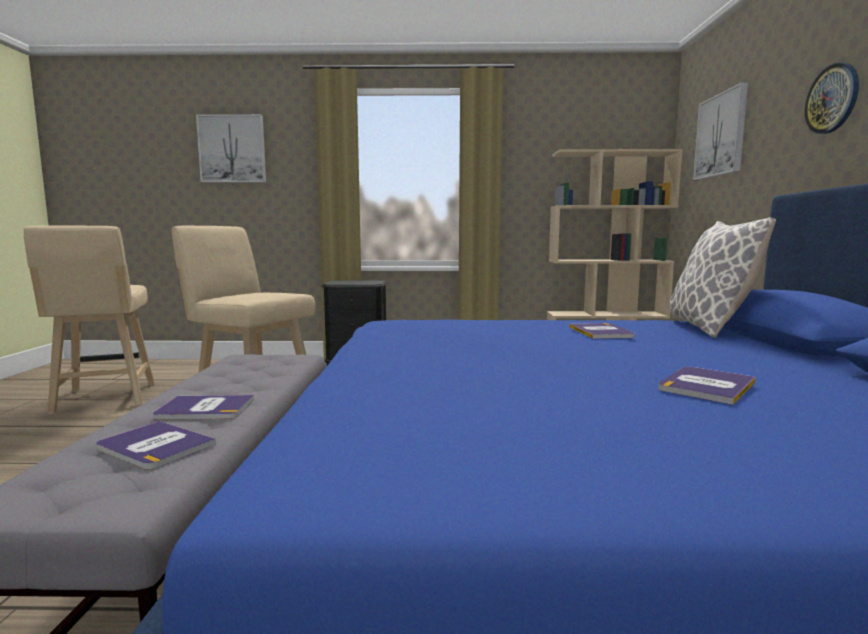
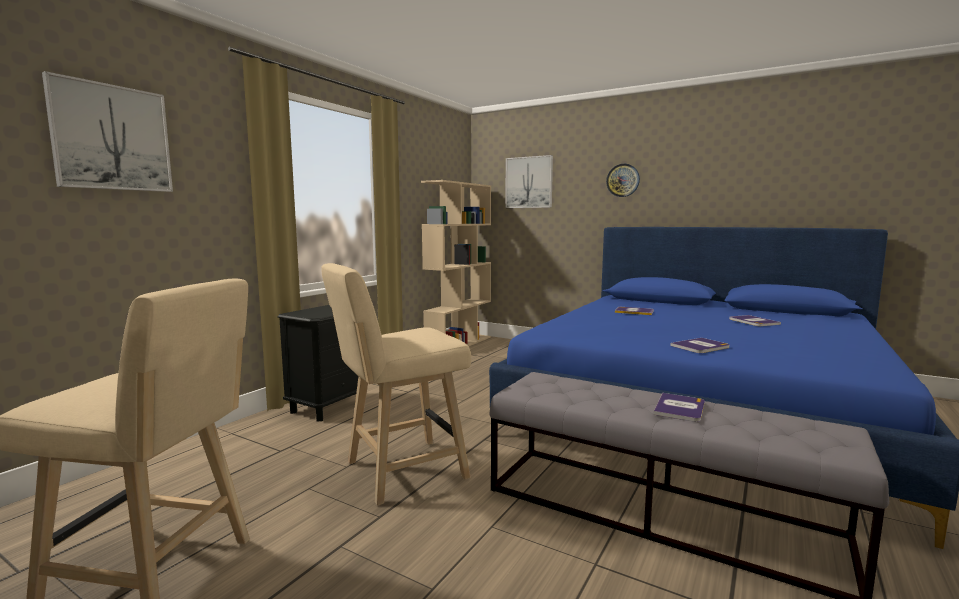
camera: 60 degrees left, 0 degrees up
(155, 446) = (756, 422): book -> book (700, 346)
(709, 328) = (630, 301): pillow -> none

